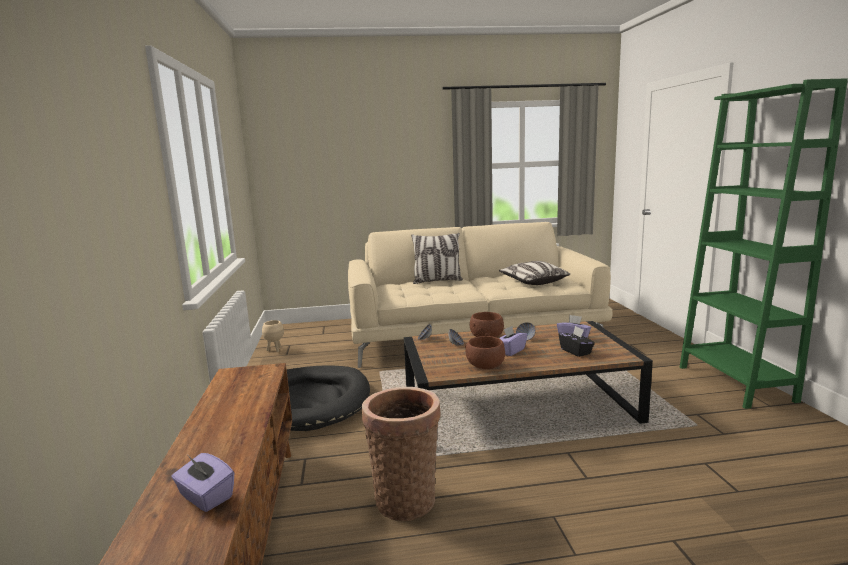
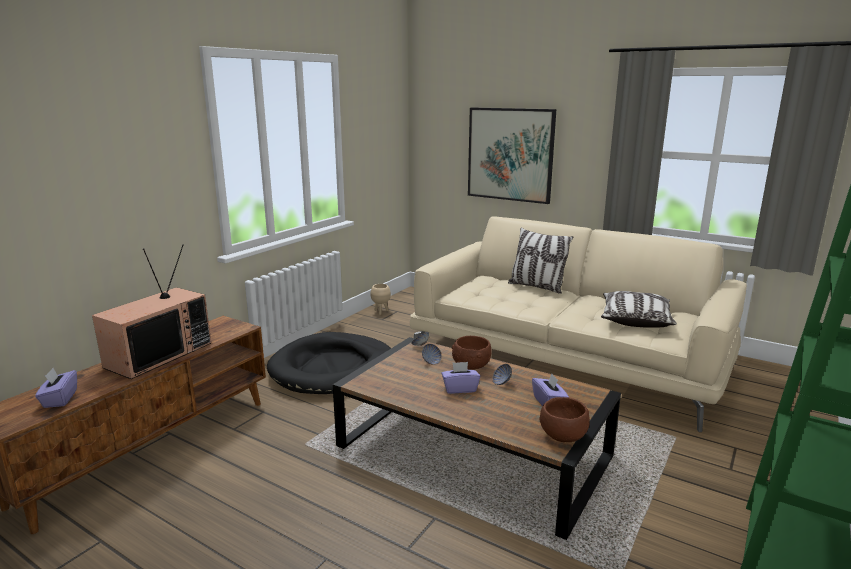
camera: 40 degrees right, 5 degrees up
(229, 417) = (159, 354): none -> television
(362, 179) = (510, 154): none -> picture
(406, 498) = (267, 477): basket -> none
(485, 366) = (408, 393): brown bowl -> brown bowl (562, 435)
(576, 351) = (517, 417): black tissue box -> none

